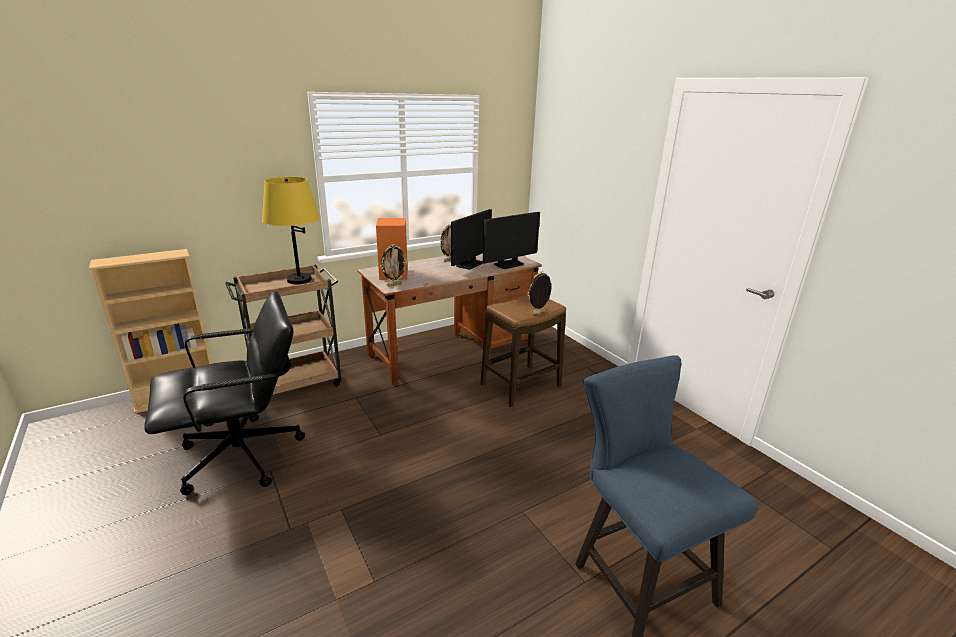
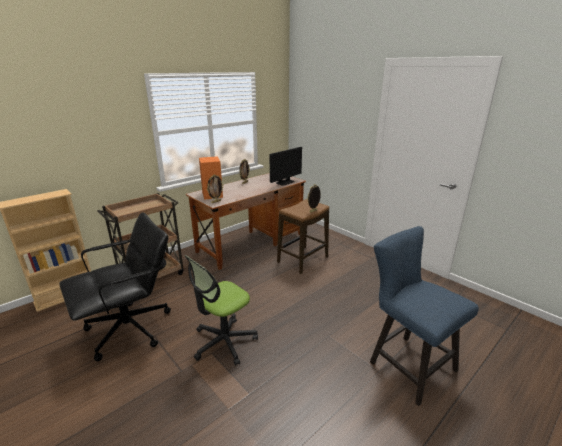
camera: 10 degrees left, 0 degrees up
(299, 280) = (149, 204): yellow table lamp -> none
(364, 495) = (224, 342): none -> office chair
(469, 264) = (259, 184): monitor -> none

